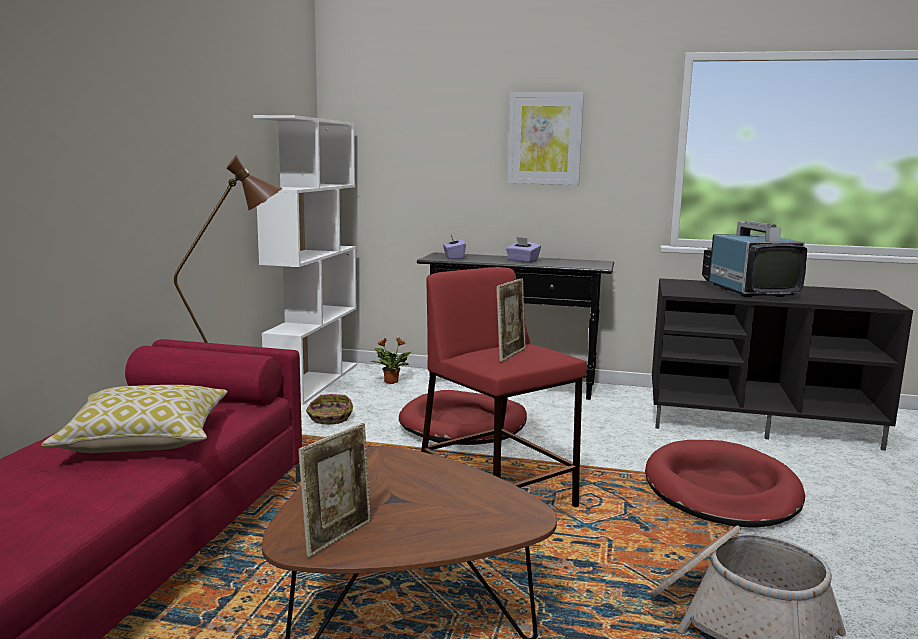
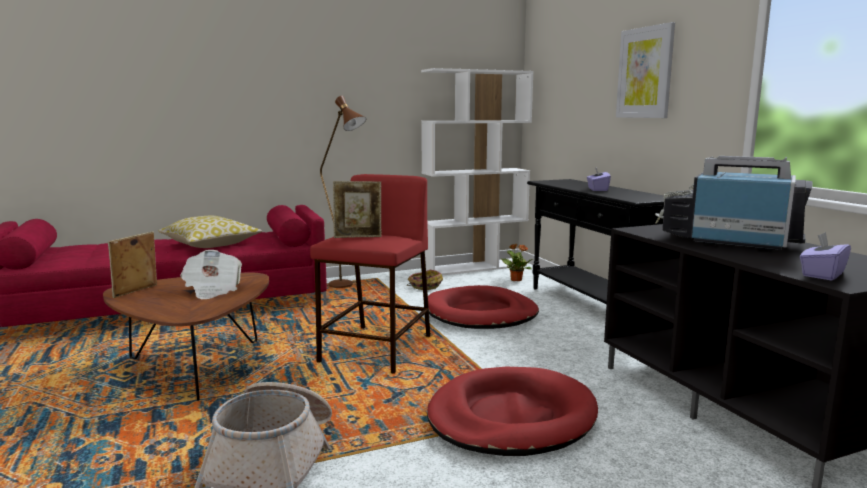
camera: 55 degrees right, 0 degrees up
(338, 537) = (136, 292): picture frame -> picture frame turned 120 degrees clockwise
(415, 486) = (212, 290): none -> newspaper
(453, 258) = (558, 182): purple tissue box -> purple tissue box (822, 274)
(748, 291) = (729, 241): television -> television turned 105 degrees counterclockwise

